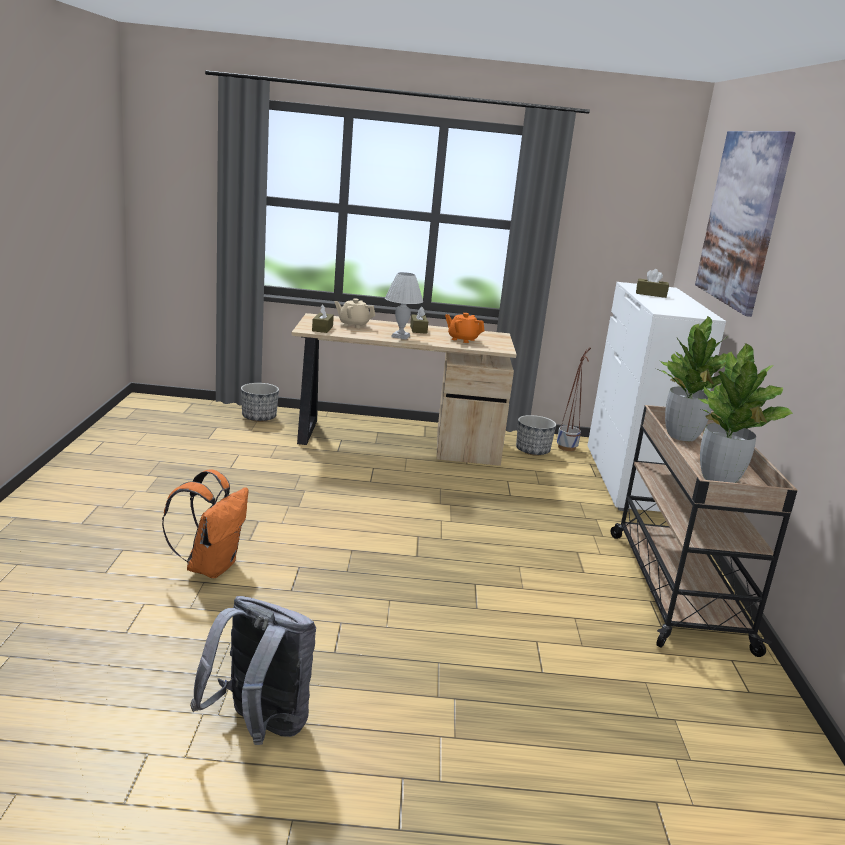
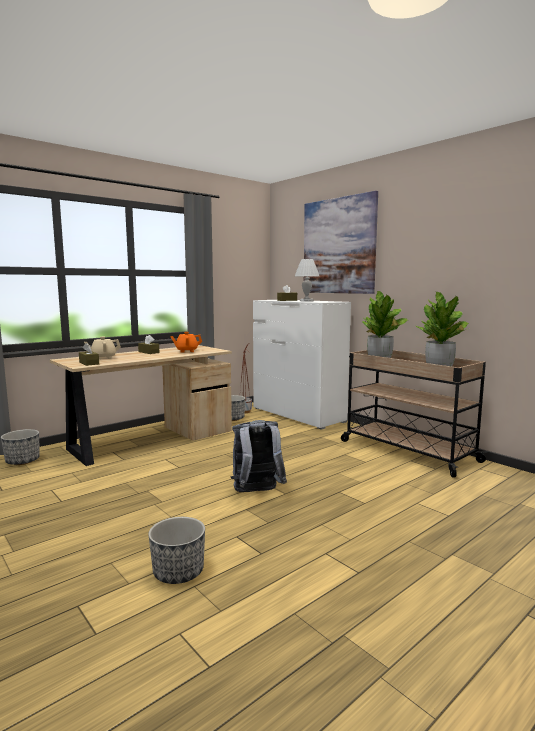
camera: 40 degrees left, 10 degrees down
(210, 566) = (178, 572): orange backpack -> planter
(258, 727) = (423, 653): grey backpack -> grey backpack (257, 492)
(400, 336) = (149, 356): white table lamp -> white table lamp (306, 301)

